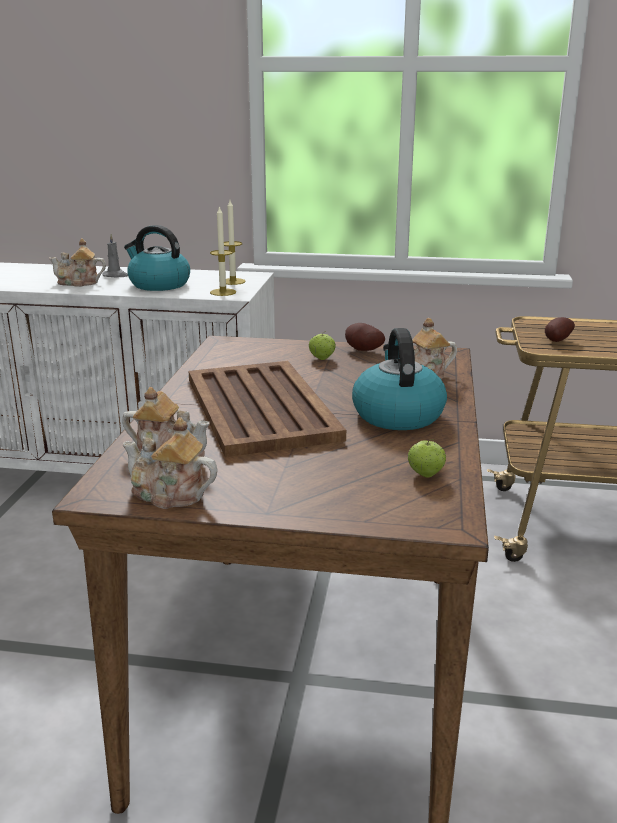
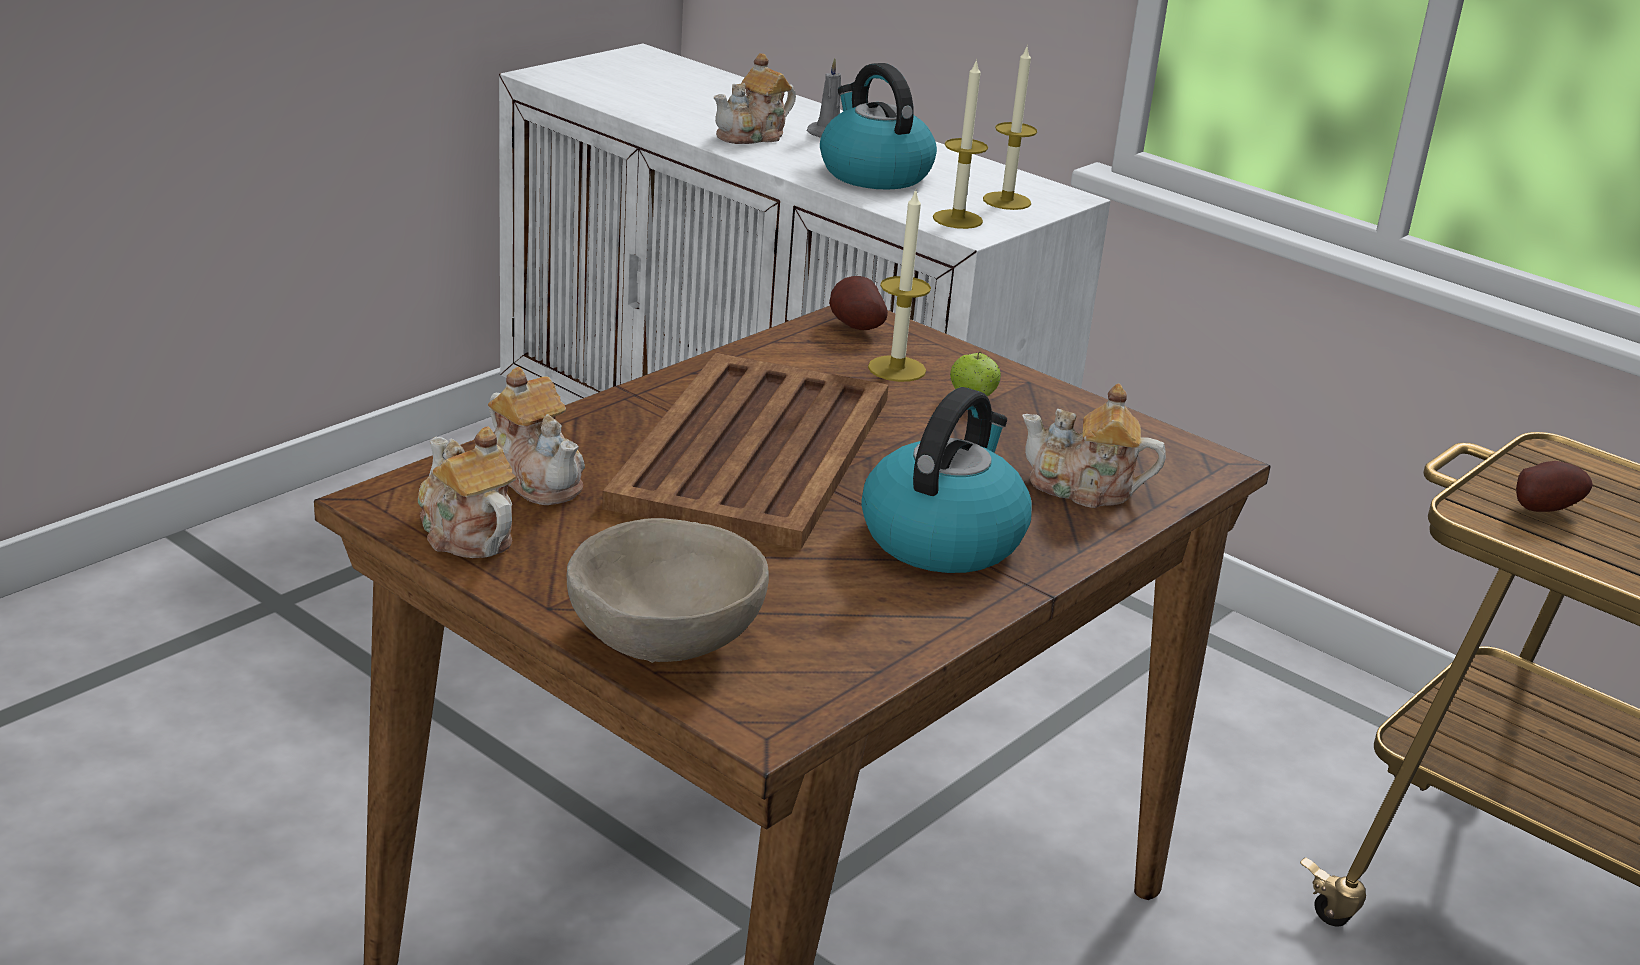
camera: 30 degrees right, 5 degrees up
(79, 283) = (753, 135): teapot -> teapot turned 75 degrees counterclockwise
(272, 357) = (897, 369): none -> candle
(347, 504) = (666, 639): none -> beige bowl
(362, 351) = (1062, 406): potato -> potato (853, 327)
(425, 474) = (837, 644): apple -> none

